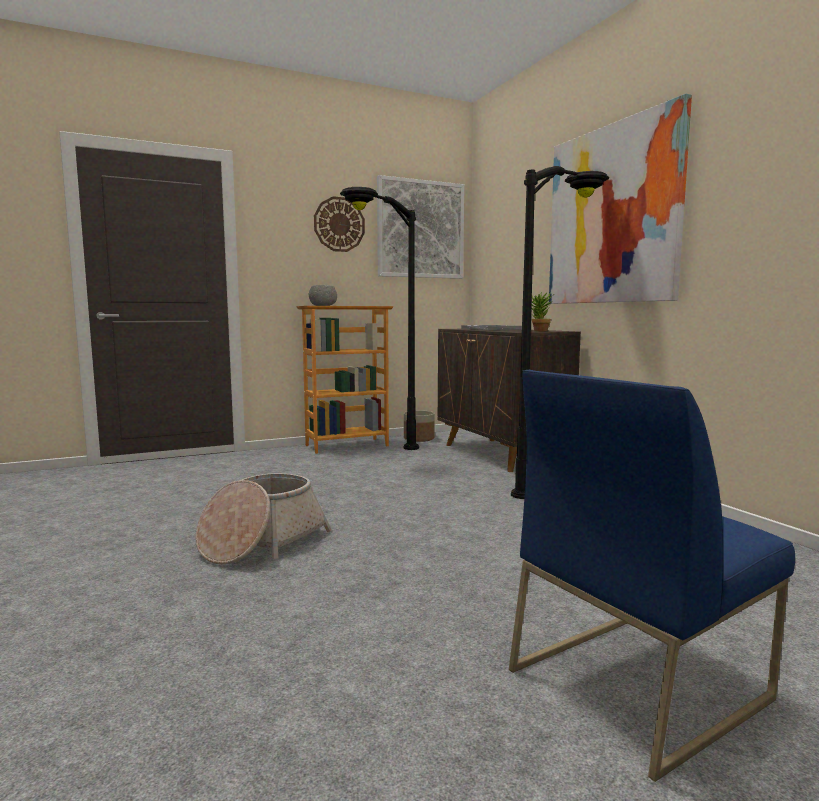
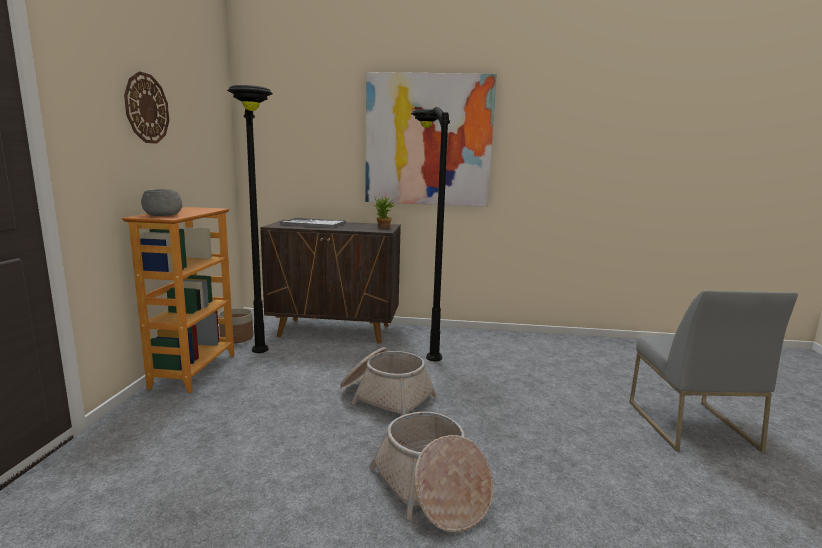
camera: 60 degrees left, 5 degrees up
(397, 497) = (385, 397): none -> basket
(420, 229) = (205, 118): picture -> none
(636, 682) = (689, 425): blue chair -> grey chair

